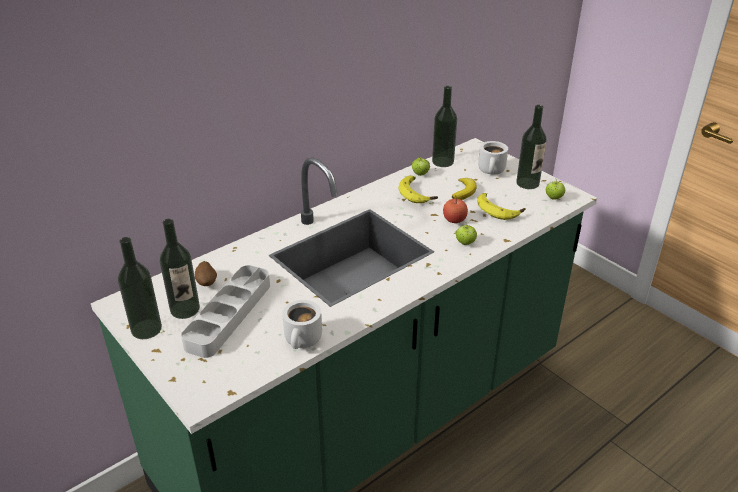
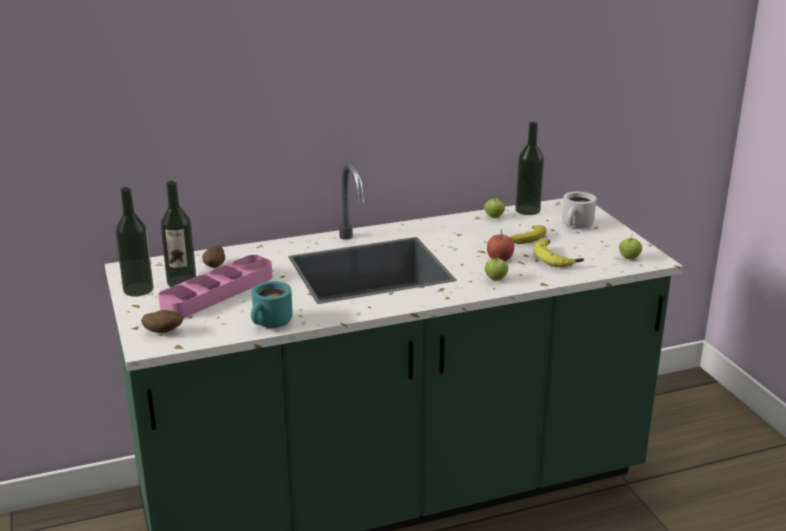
camera: 20 degrees right, 10 degrees down
(205, 377) = (164, 332): none -> potato
(229, 314) = (218, 292): grey tray -> pink tray
(304, 340) = (272, 323): white mug -> turquoise mug
(418, 194) = (478, 232): banana -> none
(527, 183) = (609, 241): bottle -> none

